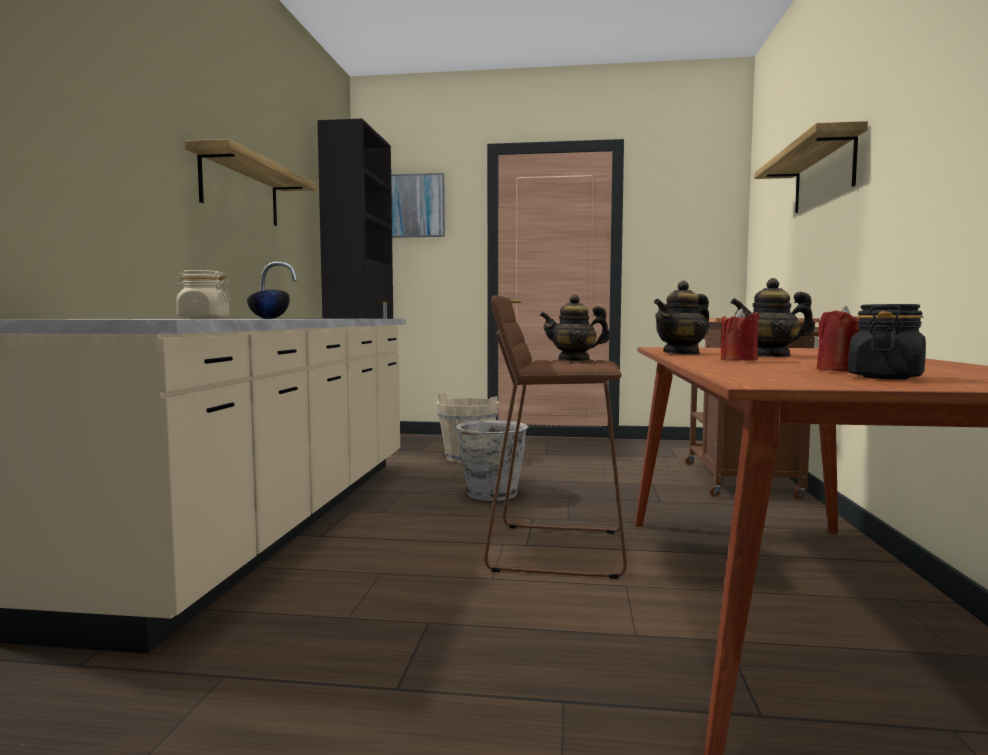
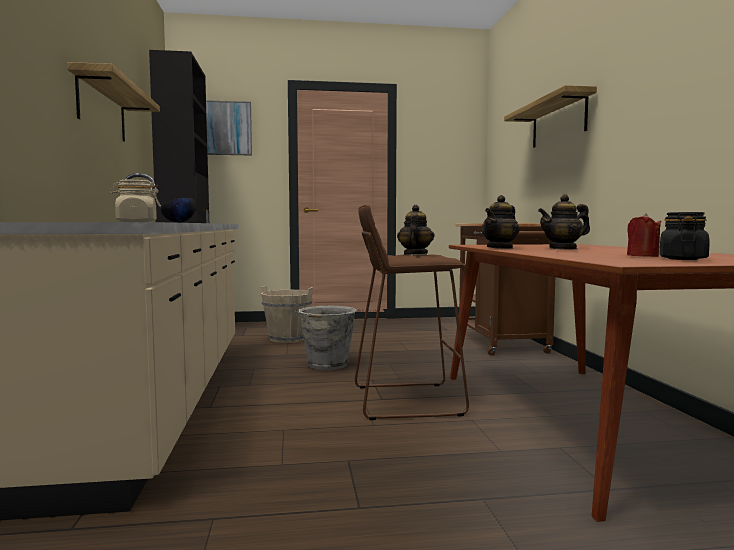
camera: 15 degrees left, 0 degrees up
(574, 360) = (415, 254): teapot -> teapot turned 120 degrees clockwise
(738, 360) = (556, 251): red candle -> none

